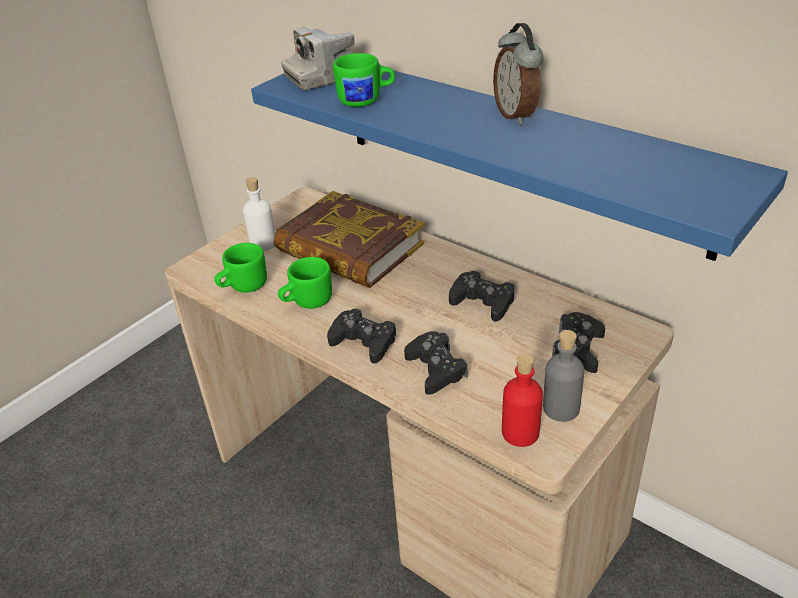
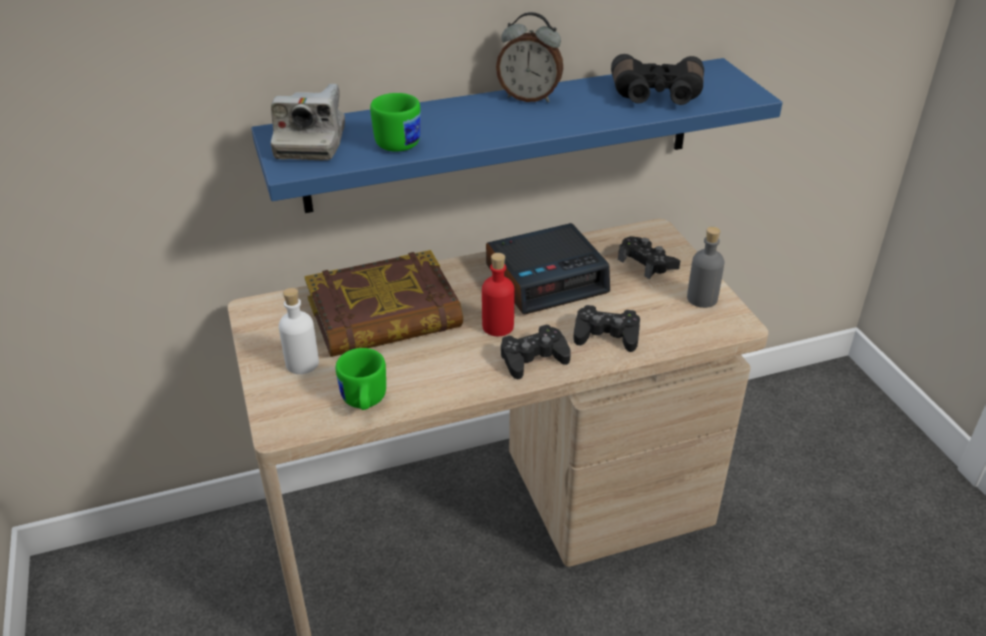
camera: 60 degrees left, 0 degrees up
(306, 302) = (438, 370): green mug -> none
(482, 302) = (547, 278): black game controller -> alarm clock
(520, 432) = (711, 326): red bottle -> red bottle (498, 326)
(619, 166) = (656, 96): none -> black binoculars

